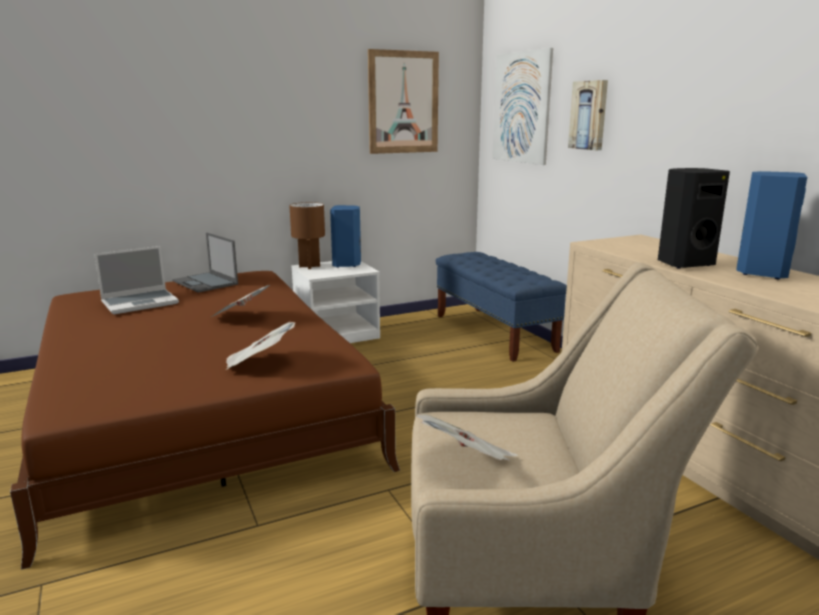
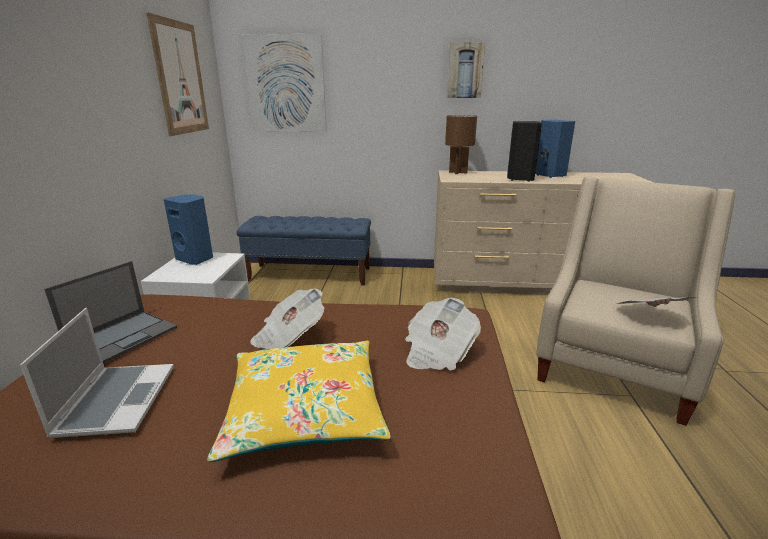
camera: 60 degrees left, 5 degrees up
(150, 341) = (304, 410): none -> yellow pillow
(205, 283) = (123, 336): laptop -> laptop turned 45 degrees counterclockwise
(309, 266) = (166, 274): brown table lamp -> brown table lamp (457, 172)
(589, 115) = (372, 90): picture -> picture (465, 71)

